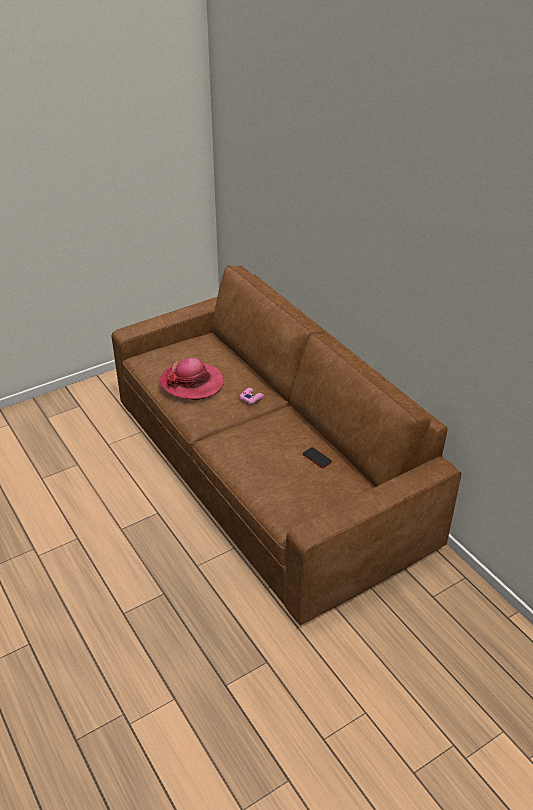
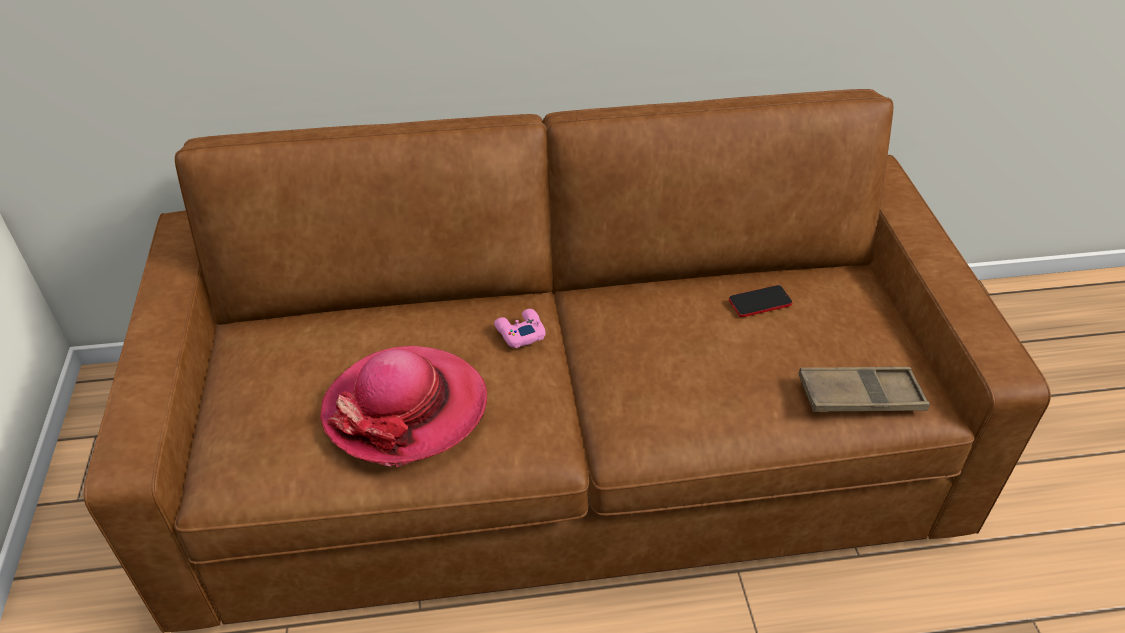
camera: 65 degrees left, 5 degrees up
(276, 499) = (860, 396): none -> brown tray

